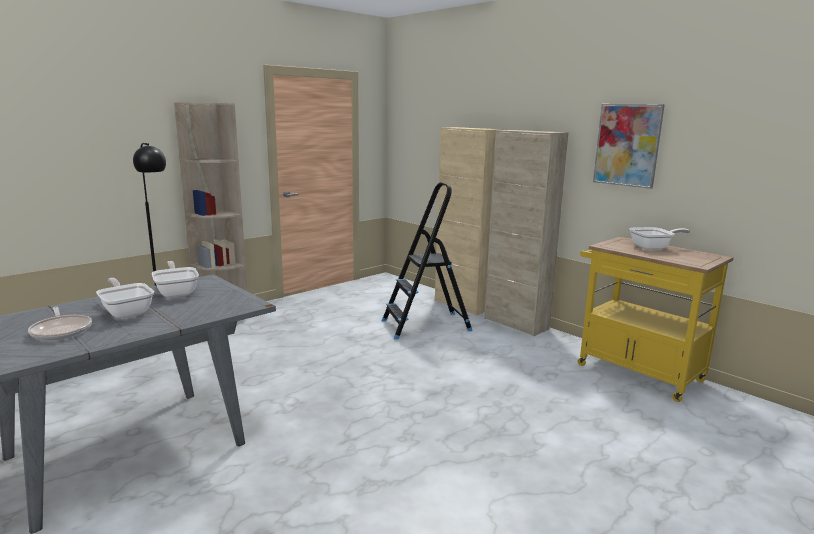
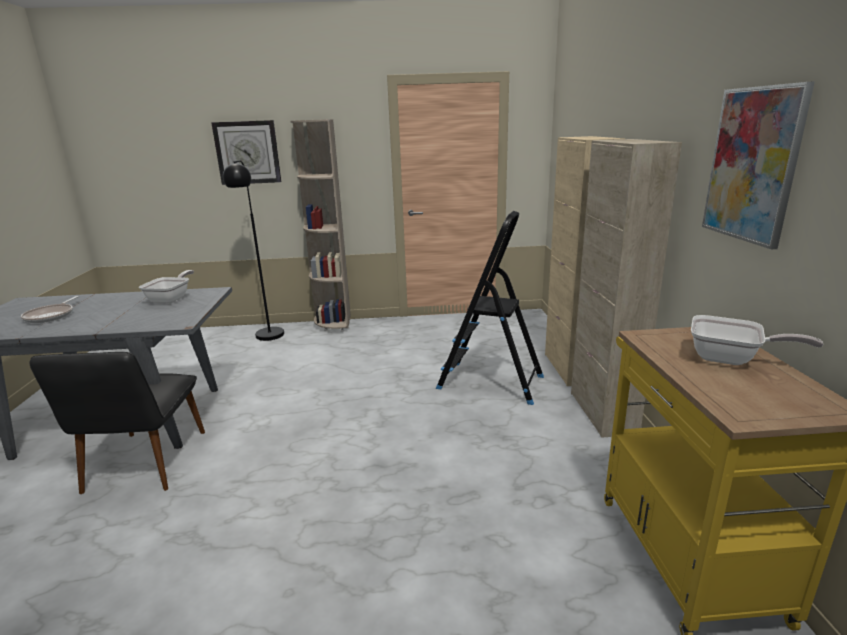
camera: 40 degrees right, 5 degrees up
(120, 135) = (247, 152): none -> wall clock
(127, 312) = (110, 309): frying pan -> none
(227, 464) = (147, 460): none -> black chair

